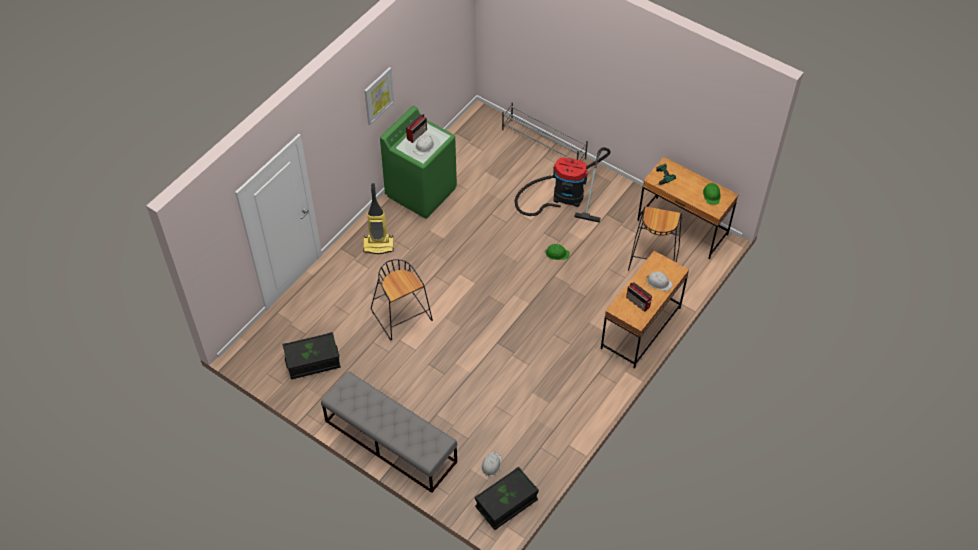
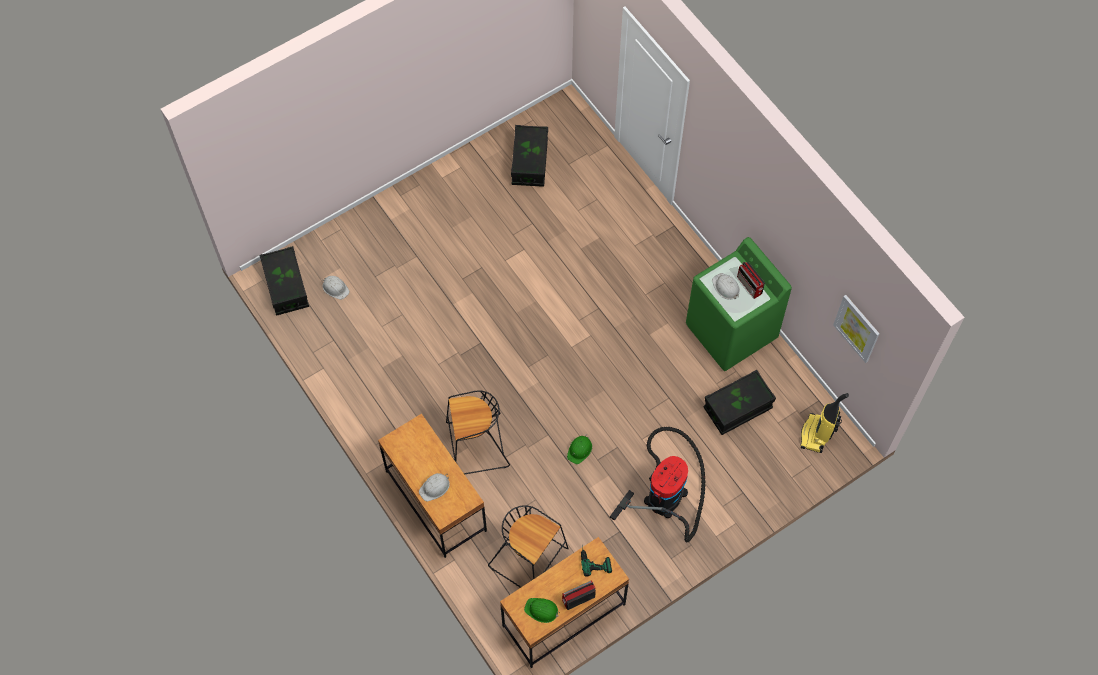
camera: 110 degrees right, 10 degrees up
(378, 95) = (769, 211): picture -> picture (857, 328)
(379, 245) = (664, 264): vacuum cleaner -> vacuum cleaner (816, 434)
(390, 441) = (404, 206): grey bench -> none
(403, 316) = (554, 260): black stool -> black stool (476, 446)
(481, 174) = (737, 408): none -> black storage box
(543, 144) = (763, 500): grey shoe rack -> none
(638, 303) = (416, 452): radio -> radio (578, 599)

